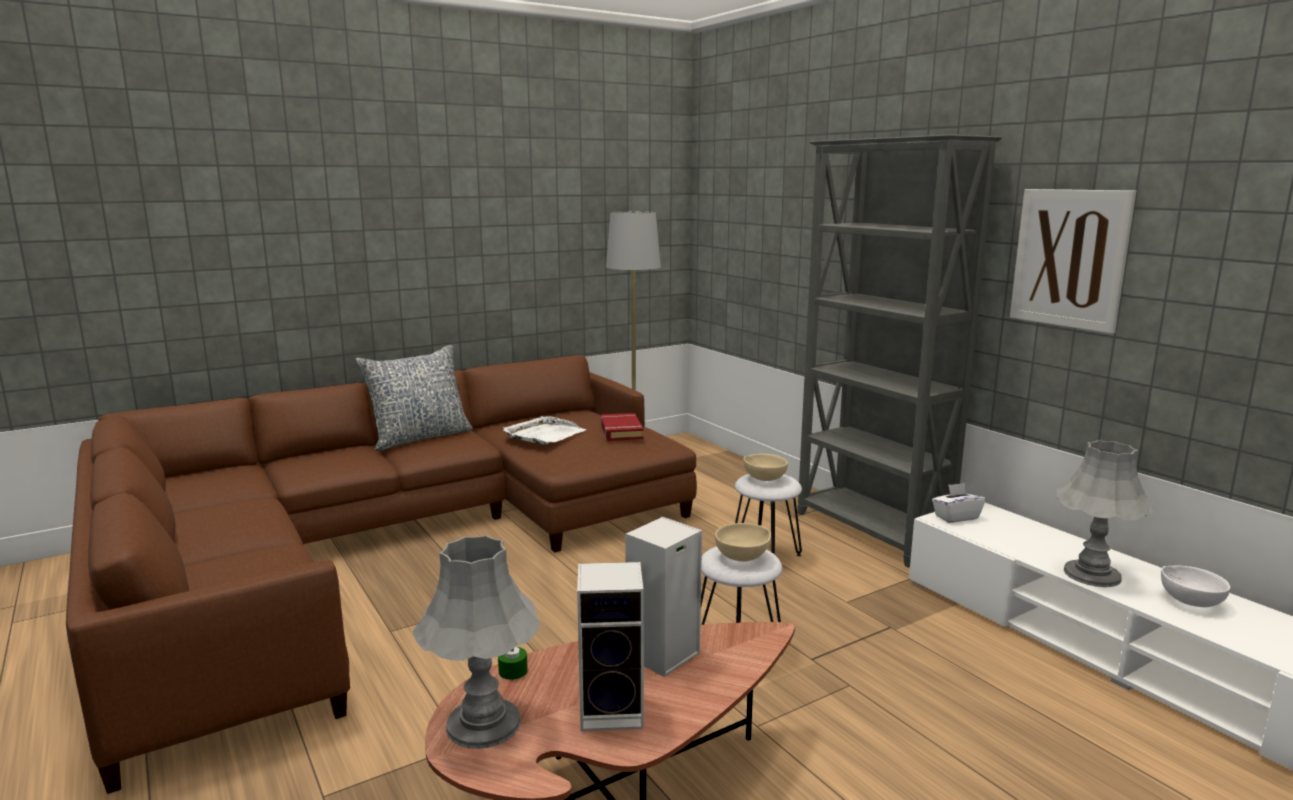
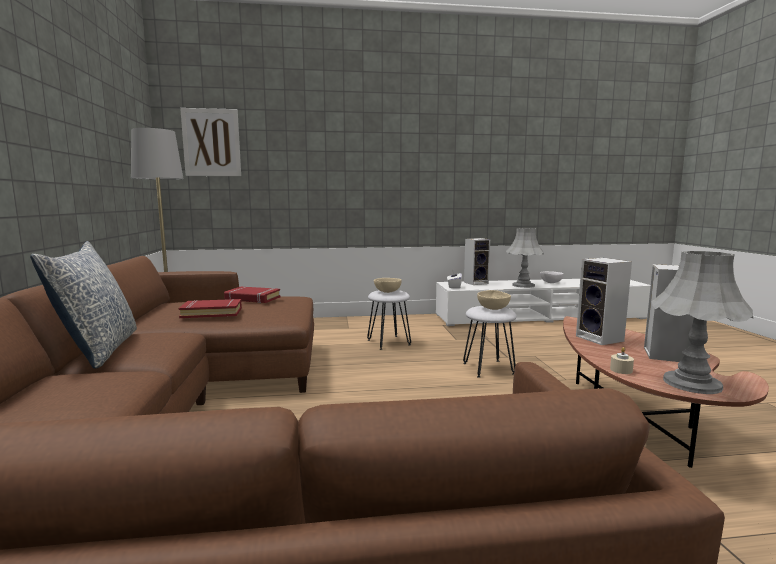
camera: 65 degrees left, 5 degrees down
(513, 671) = (621, 370): green candle -> beige candle
(544, 434) = (212, 313): white tray -> red book
(870, 532) = (388, 320): grey bookcase -> none
(1029, 529) = (476, 283): none -> speaker
(1069, 258) = (467, 157): picture -> picture (211, 142)

